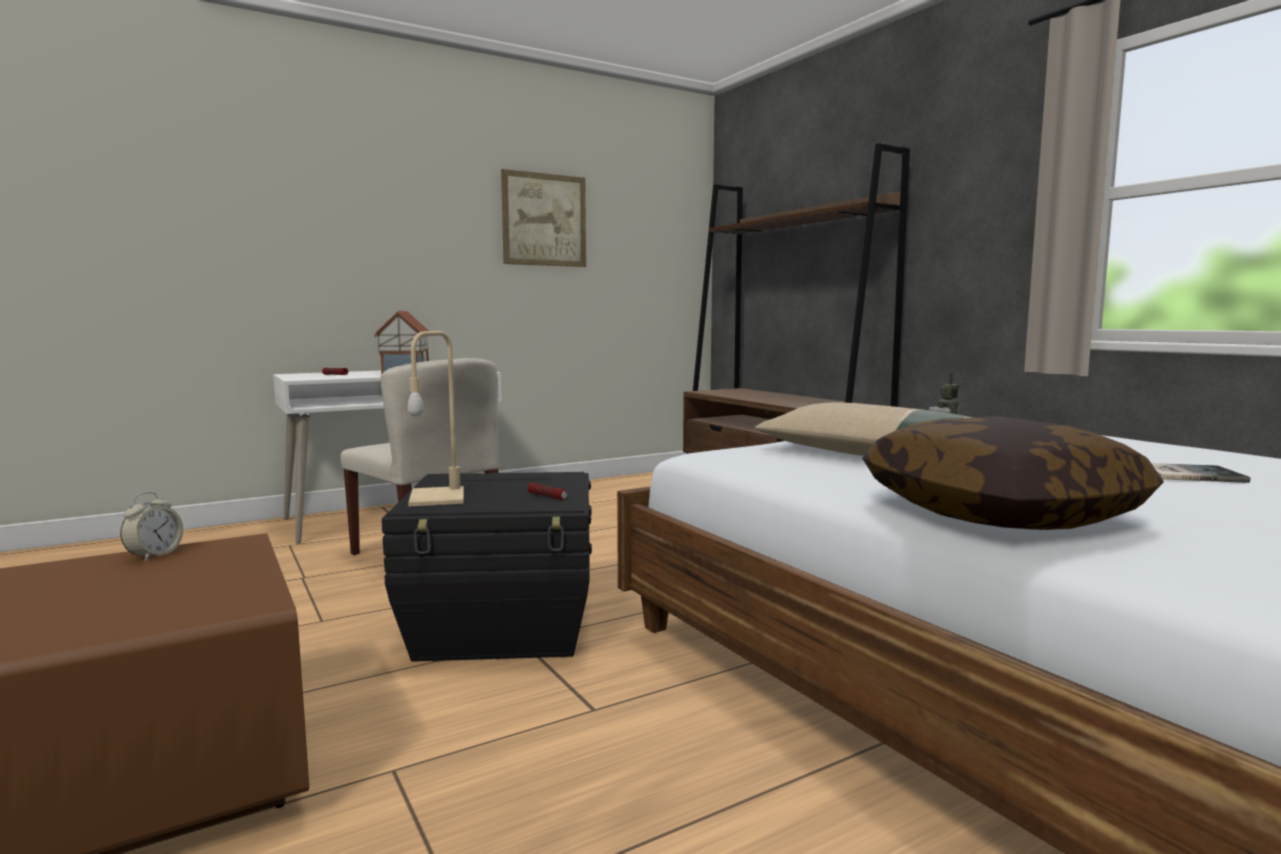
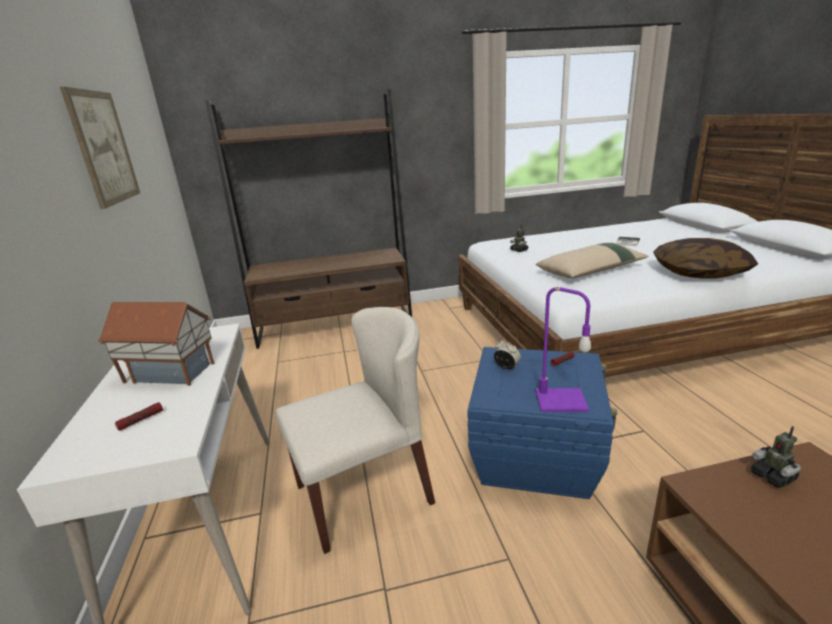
camera: 70 degrees left, 15 degrees up
(154, 555) = (744, 529): alarm clock -> alarm clock (506, 367)
(228, 576) = (773, 476): none -> toy robot
(436, 497) = (559, 401): beige table lamp -> purple table lamp
(503, 627) = (536, 455): black storage box -> blue storage box

